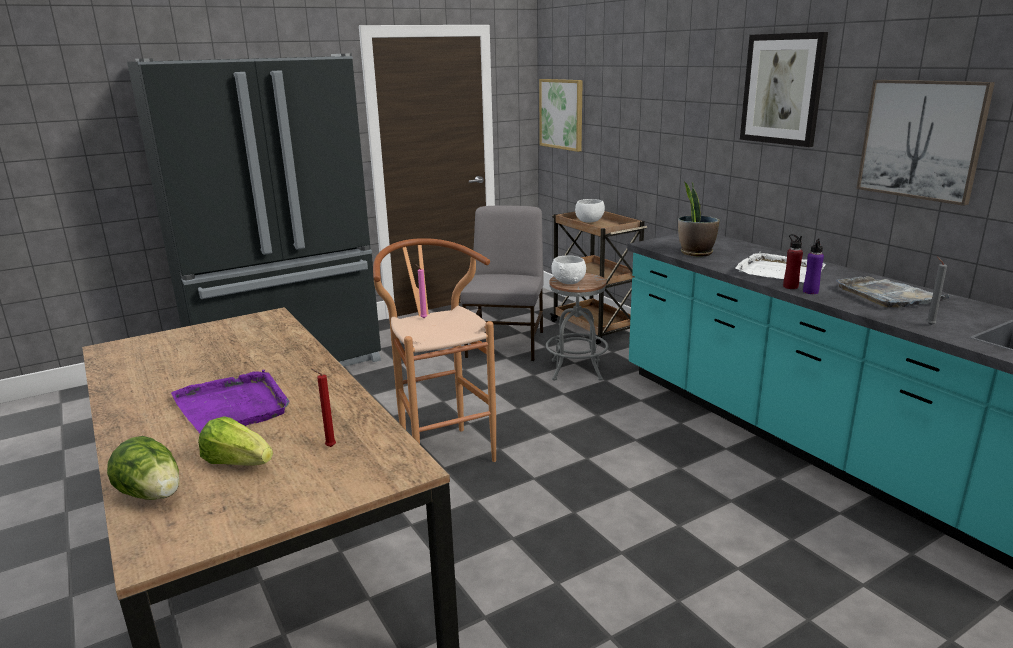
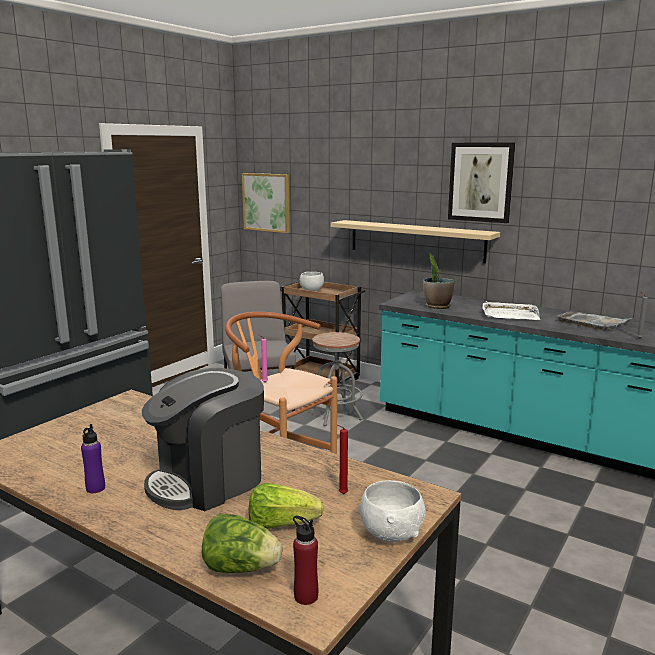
camera: 25 degrees left, 5 degrees down
(233, 406) = (208, 480): purple tray -> coffee machine
(569, 282) = (331, 340): white bowl -> white bowl (391, 533)
(705, 166) = (416, 240): none -> beige shelf
(790, 287) = (530, 323): red bottle -> red bottle (306, 596)
(810, 292) = (546, 325): purple bottle -> purple bottle (95, 488)
(921, 140) = (591, 216): picture -> none

